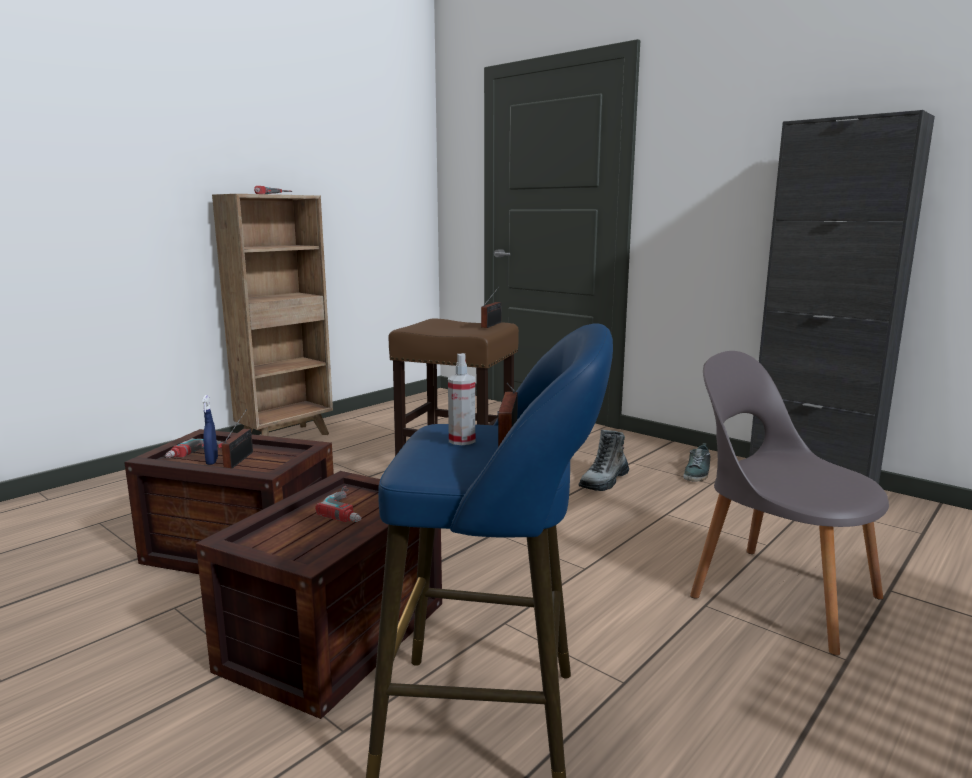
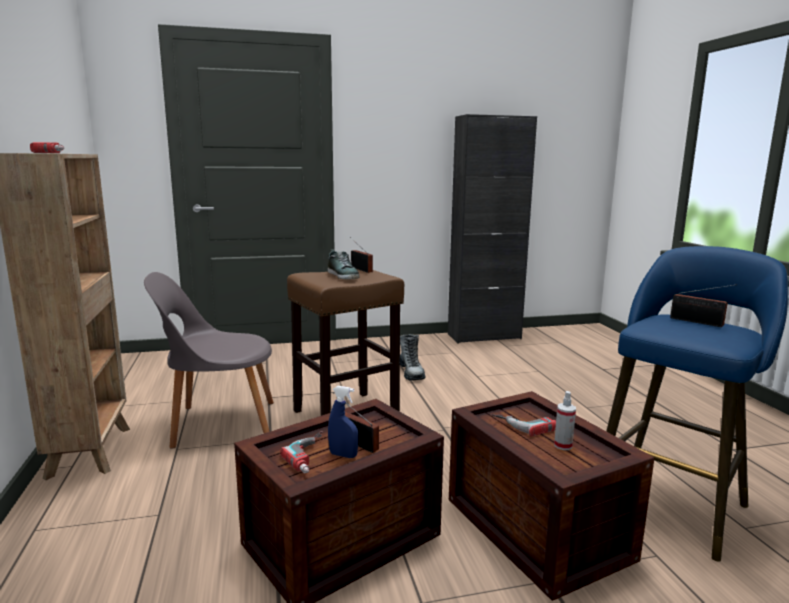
camera: 55 degrees left, 0 degrees up
(462, 440) = (692, 328): spray bottle -> spray bottle (563, 445)
(697, 473) = (435, 349): shoe -> shoe (343, 275)
(777, 593) = (588, 389): grey chair -> grey chair (219, 423)

